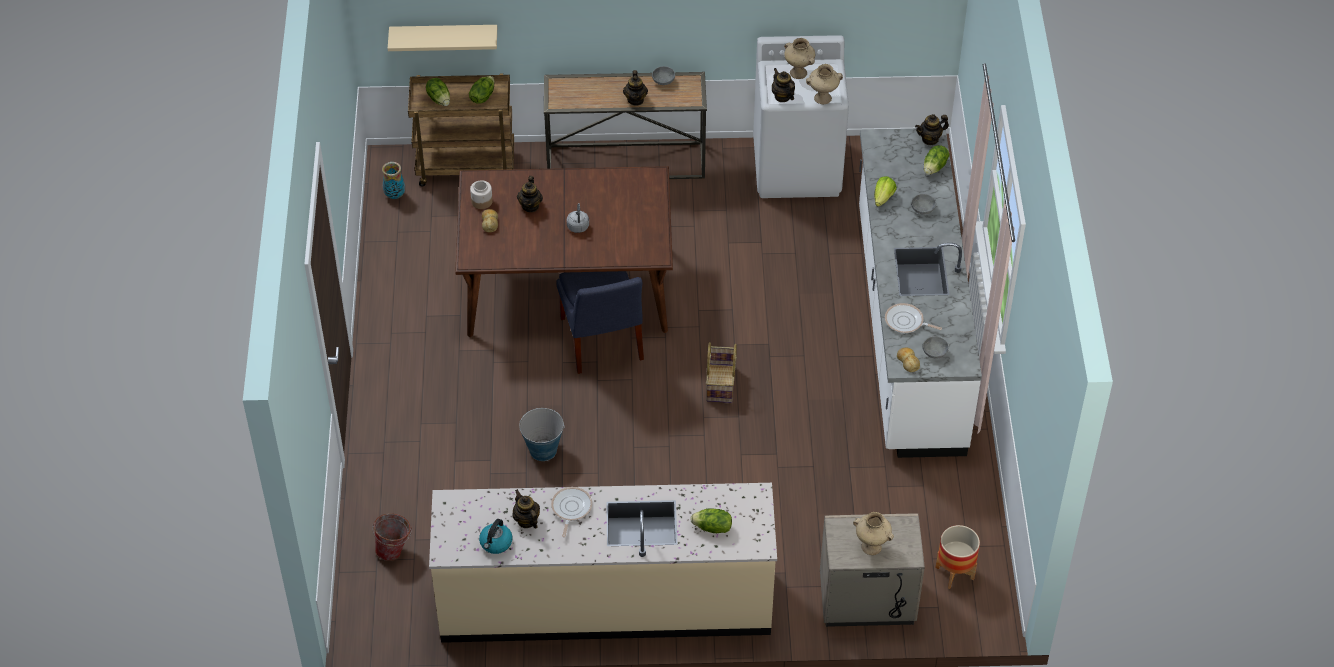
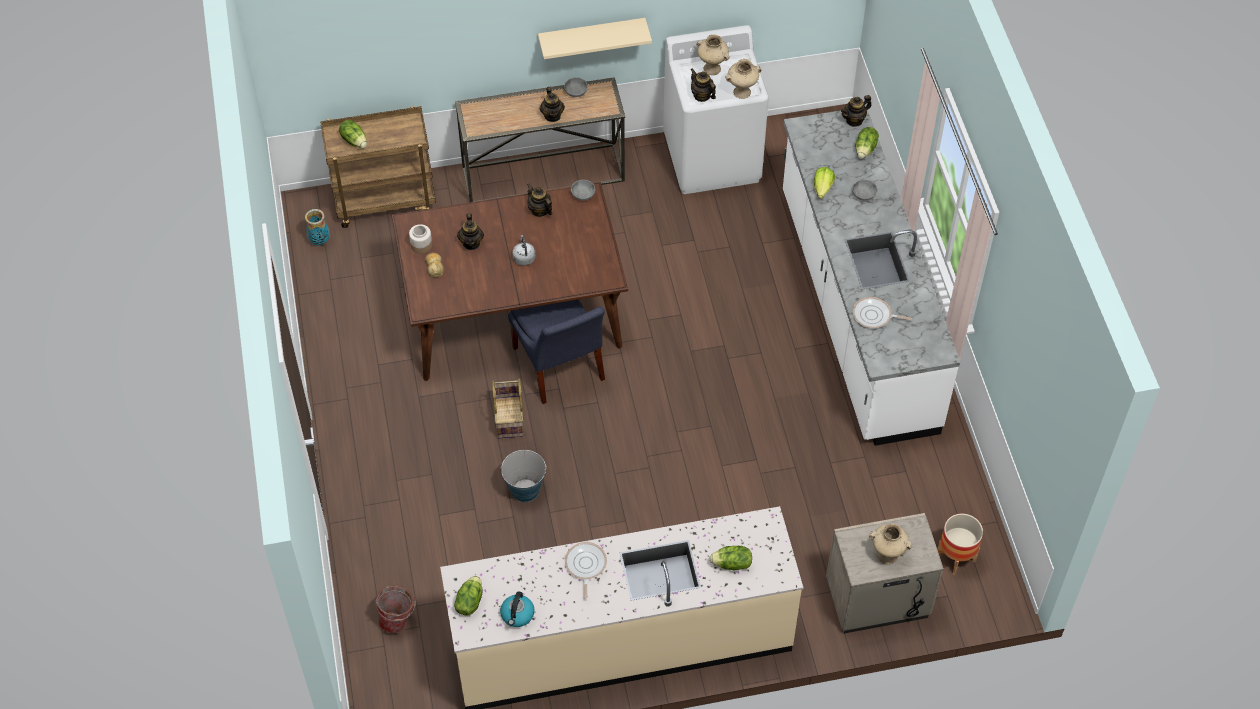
camera: 10 degrees left, 5 degrees up
(444, 37) = (351, 78): beige shelf -> beige shelf (592, 36)
(482, 96) = (397, 132): lettuce -> lettuce (469, 602)
(526, 520) = (543, 585): teapot -> teapot (539, 210)
(721, 384) = (687, 394): basket -> basket (510, 417)
(908, 362) = (885, 358): bread -> none
(934, 353) = (909, 344): grey bowl -> grey bowl (583, 195)

